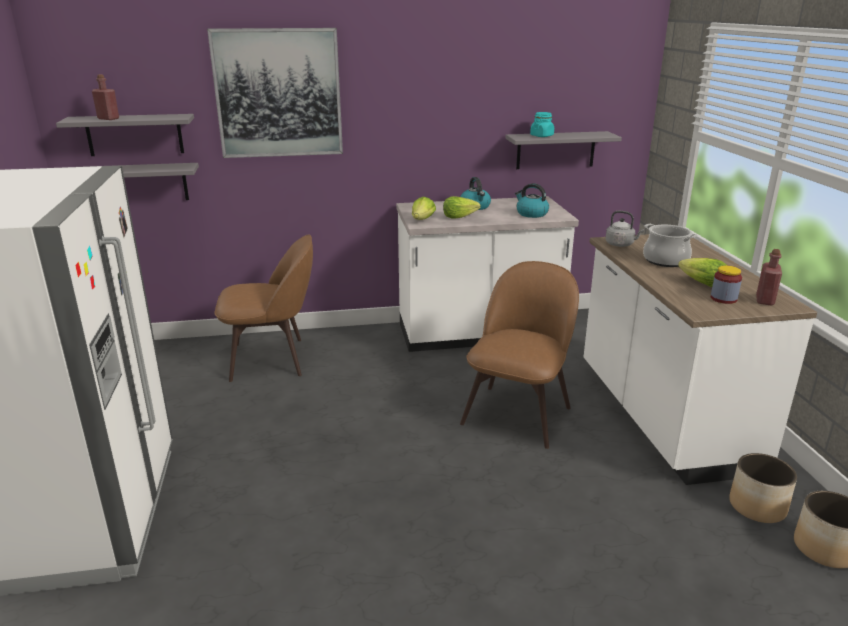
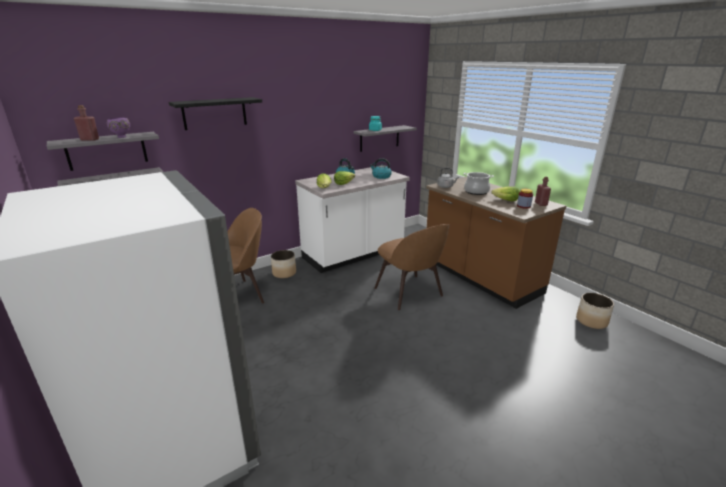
camera: 25 degrees left, 0 degrees up
(145, 118) = (121, 137): none -> purple bowl
(278, 93) = (214, 113): picture -> black shelf
(518, 413) = (409, 293): brown chair -> brown chair turned 150 degrees clockwise
(662, 417) = (480, 278): white counter -> brown counter
(756, 506) = (551, 310): planter -> planter (284, 273)

